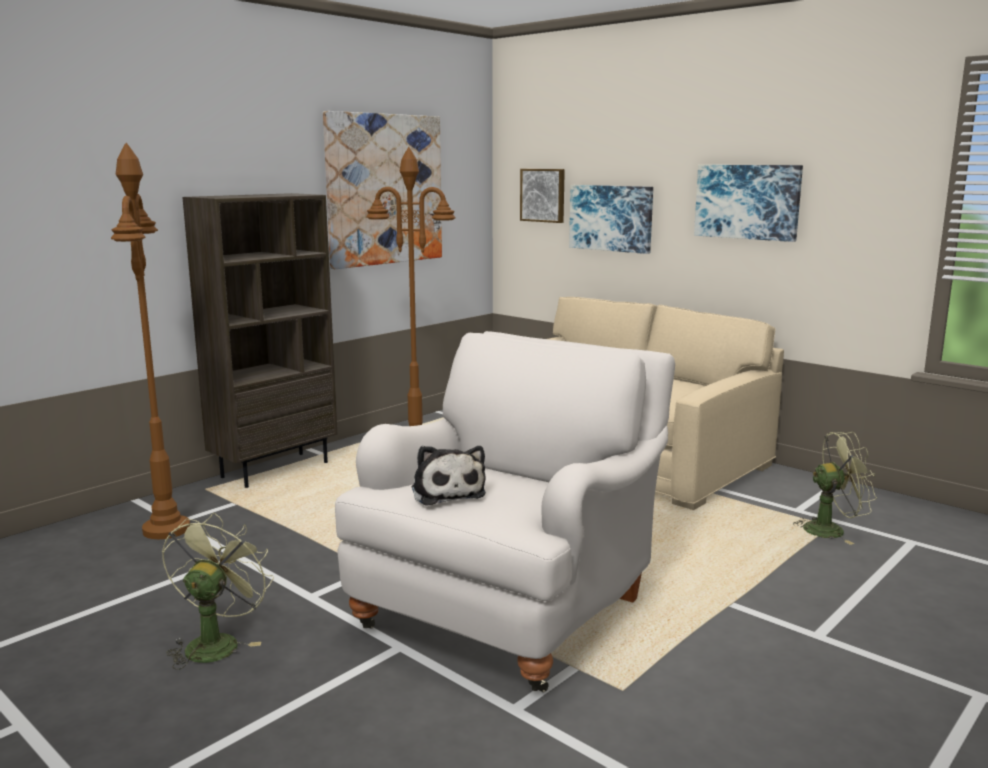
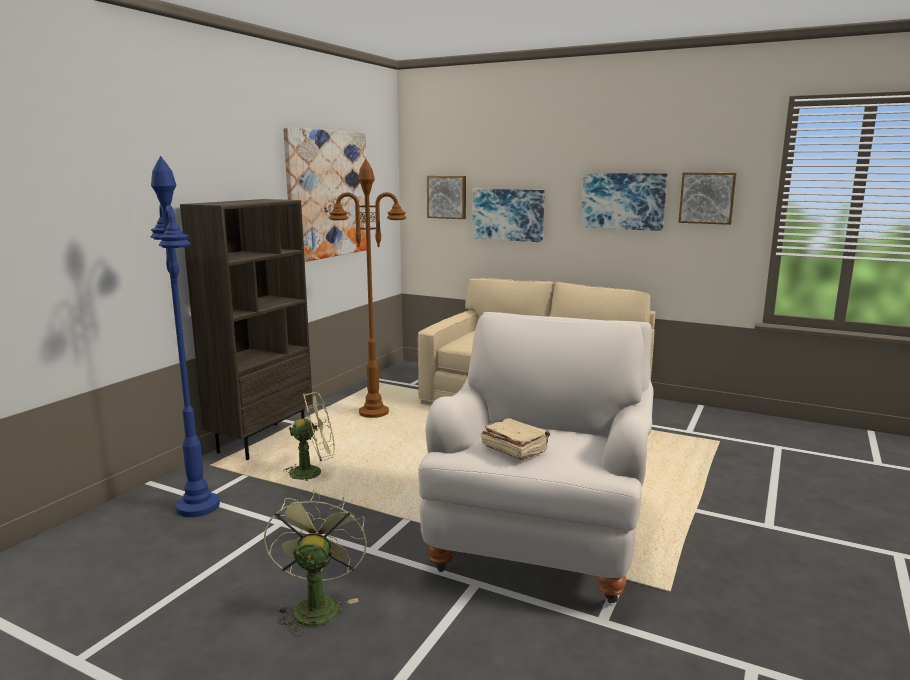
camera: 15 degrees left, 0 degrees up
(166, 530) = (198, 507): brown floor lamp -> blue floor lamp
(447, 492) = (514, 449): plush toy -> beige book
(831, 530) = (721, 444): green fan -> green fan (313, 472)
(853, 198) = (707, 198): none -> picture

